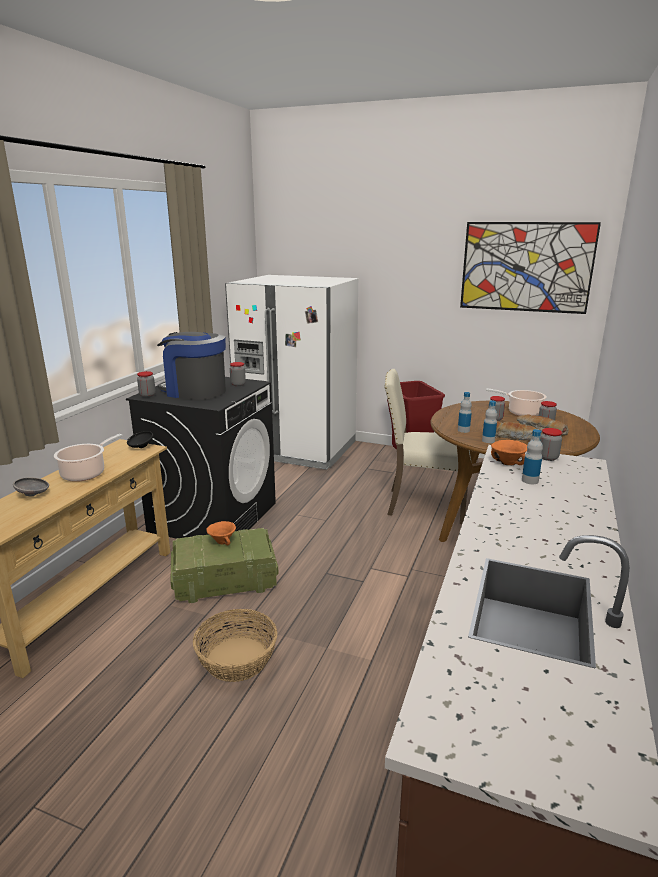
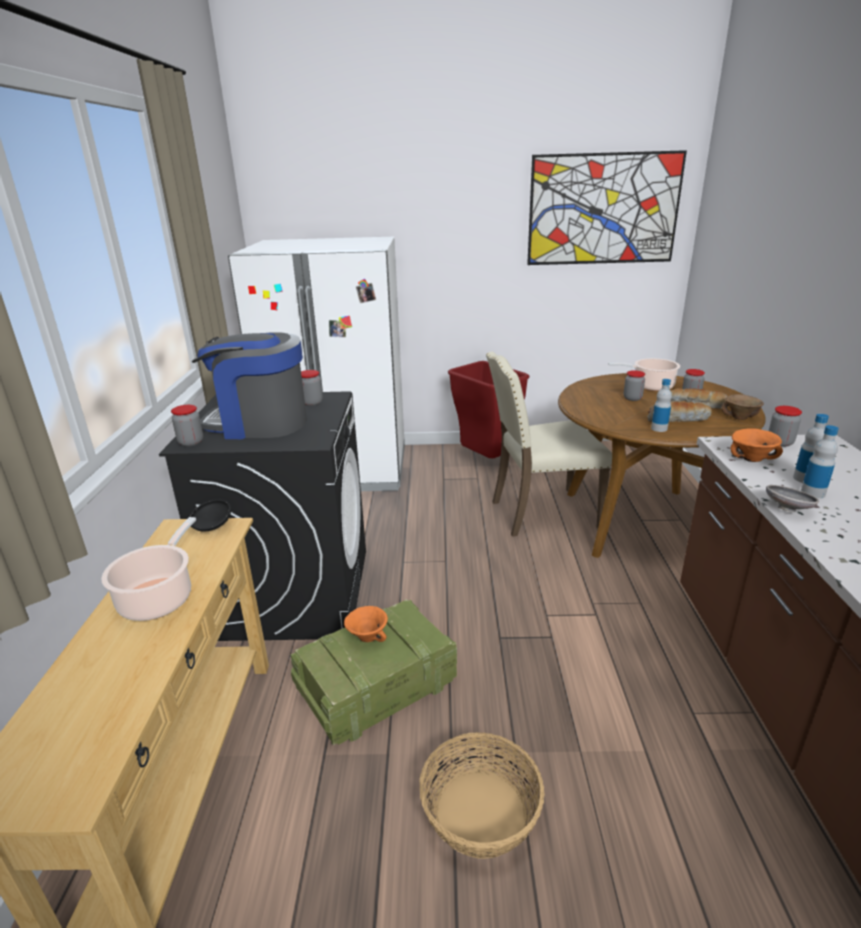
camera: 20 degrees left, 5 degrees up
(34, 494) = (94, 666): grey bowl -> grey bowl (788, 509)
(463, 430) = (617, 419): bottle -> bottle (813, 493)
(566, 444) = (740, 418): none -> brown bowl

